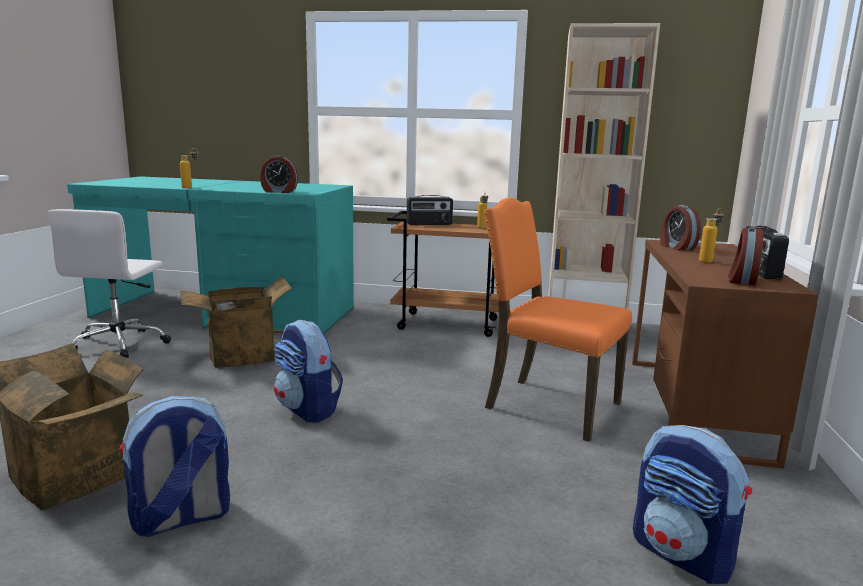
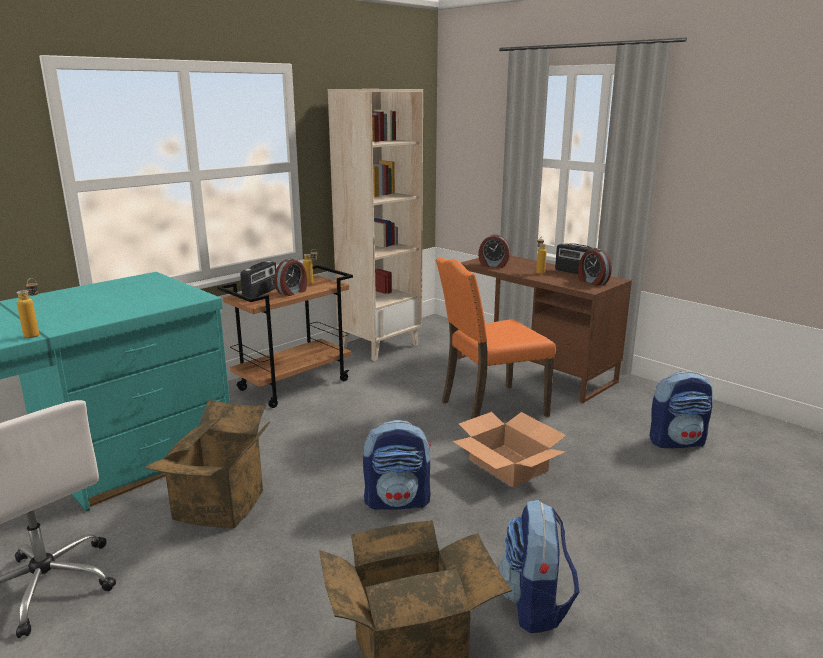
camera: 55 degrees left, 5 degrees up
(279, 192) = (165, 305): alarm clock -> alarm clock (292, 292)
(436, 443) = (508, 465): none -> cardboard box

